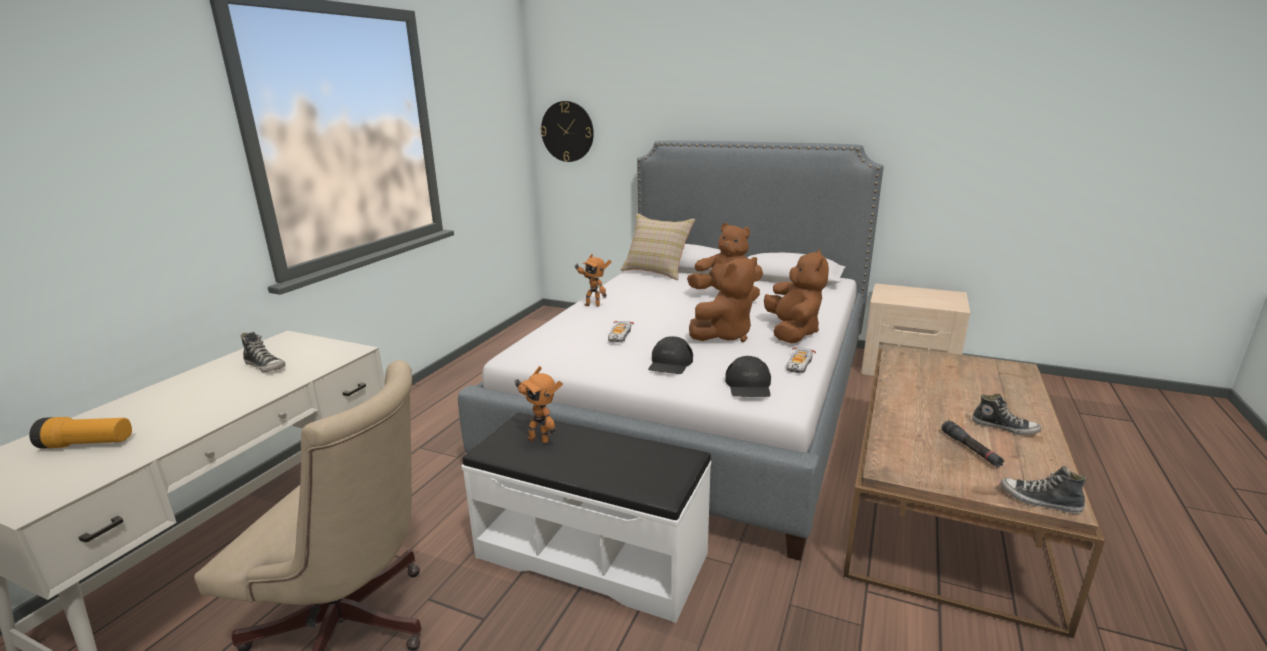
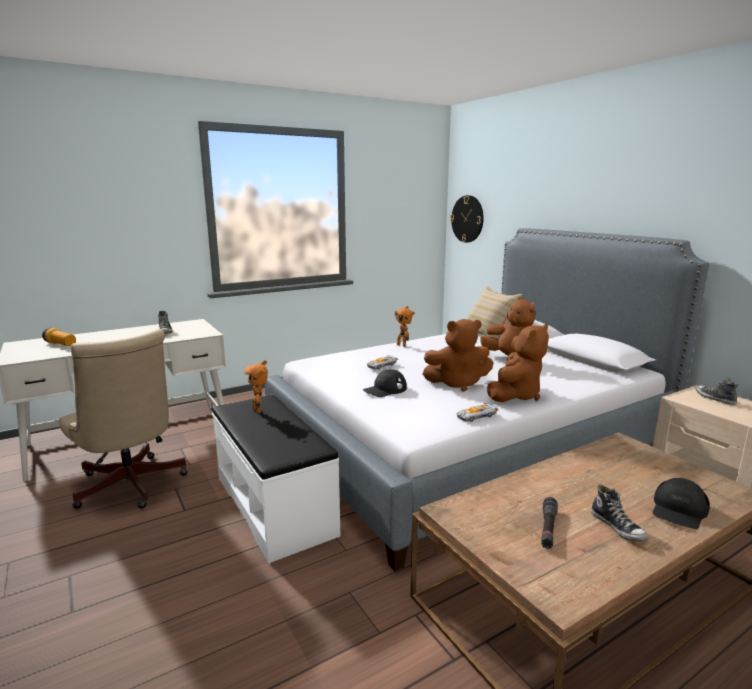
camera: 35 degrees right, 5 degrees down
(748, 385) = (410, 417): black cap -> black cap (678, 510)
(1039, 501) = (539, 586): shoe -> shoe (714, 398)

